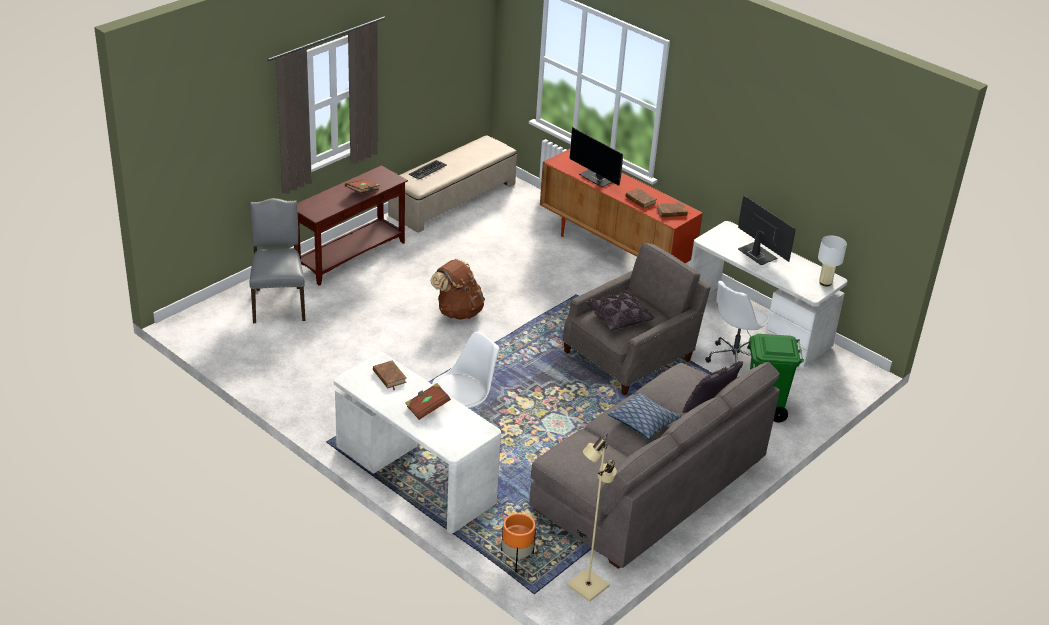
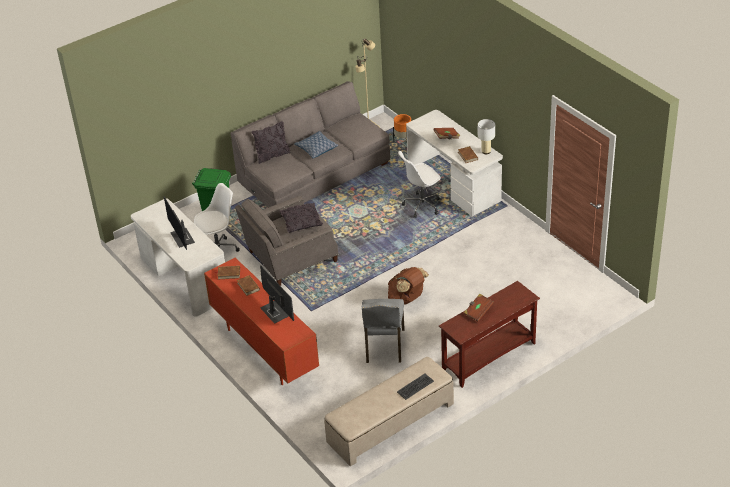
camera: 165 degrees left, 5 degrees up
(278, 303) = (546, 311): grey chair -> grey chair (384, 346)
(825, 283) = (148, 212): white table lamp -> white table lamp (486, 151)

